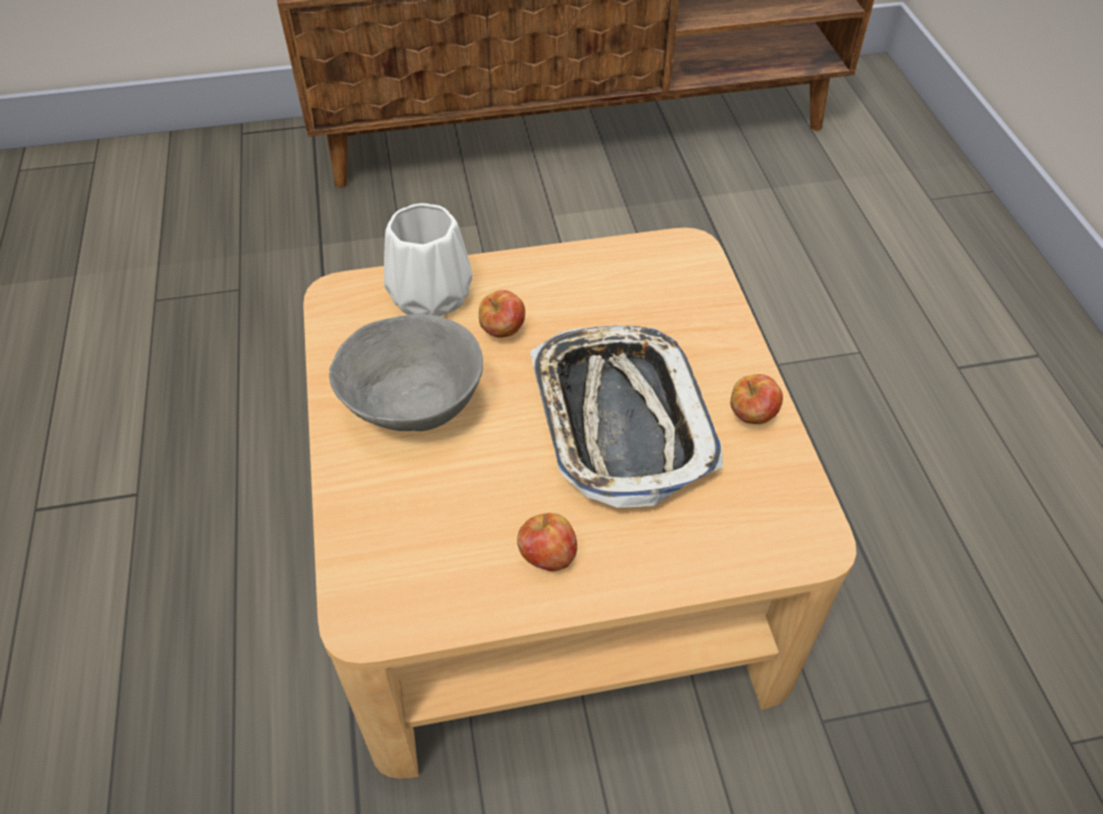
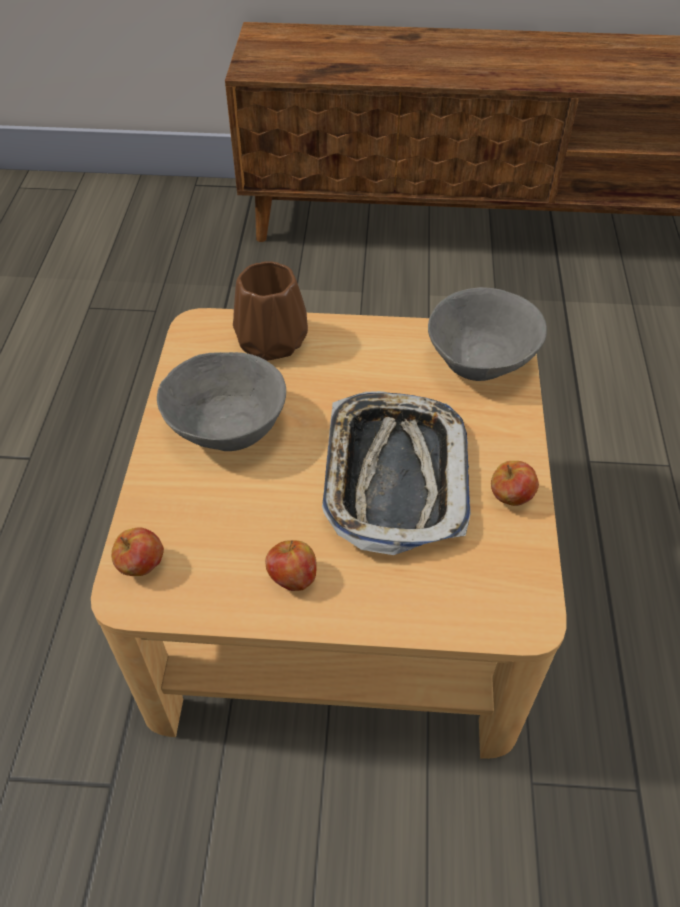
camera: 15 degrees right, 0 degrees up
(429, 294) = (271, 339): white vase -> brown vase
(503, 331) = (321, 382): apple -> apple (142, 565)
(669, 274) = (479, 360): none -> grey bowl

